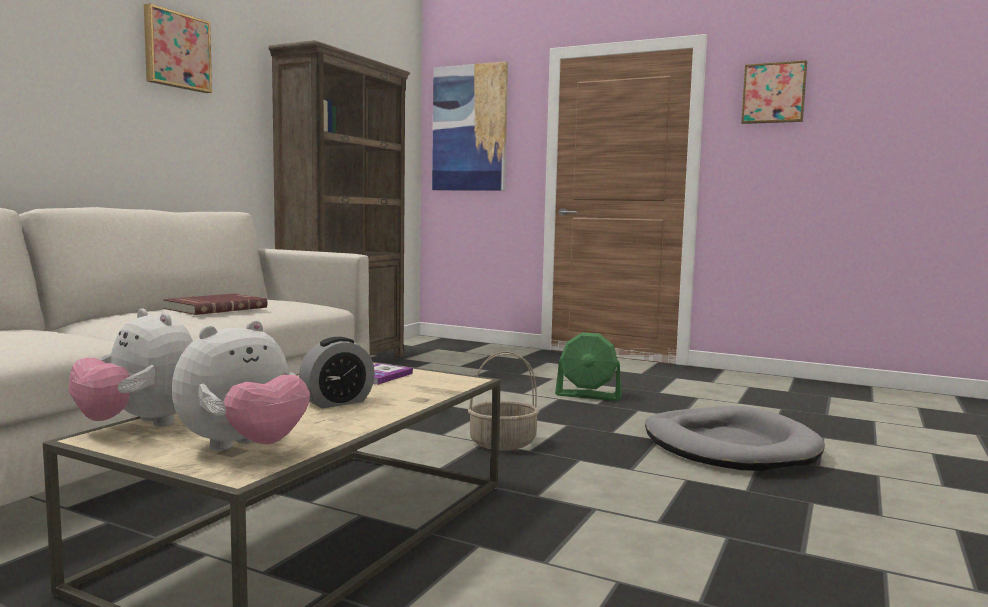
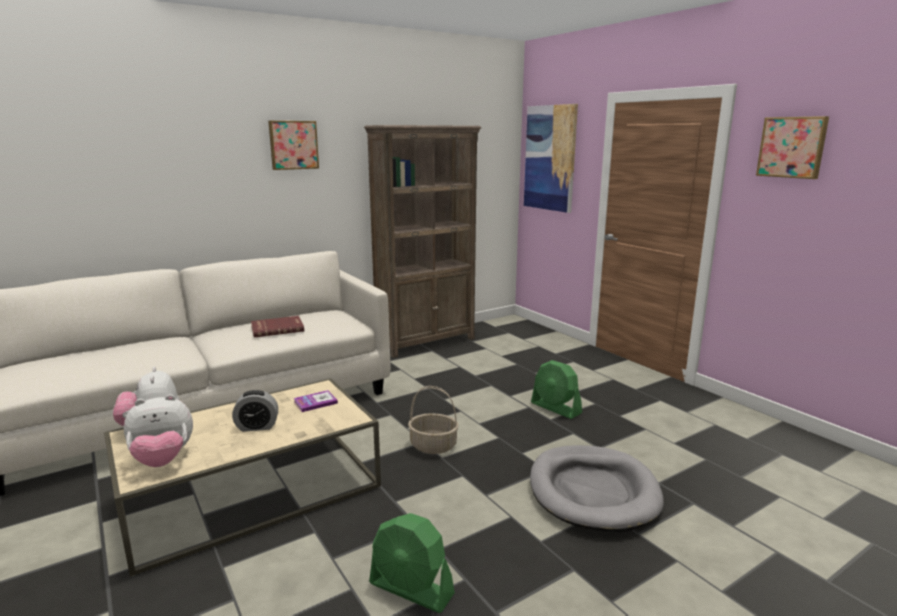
camera: 30 degrees right, 10 degrees up
(687, 561) = (411, 589): none -> green fan

